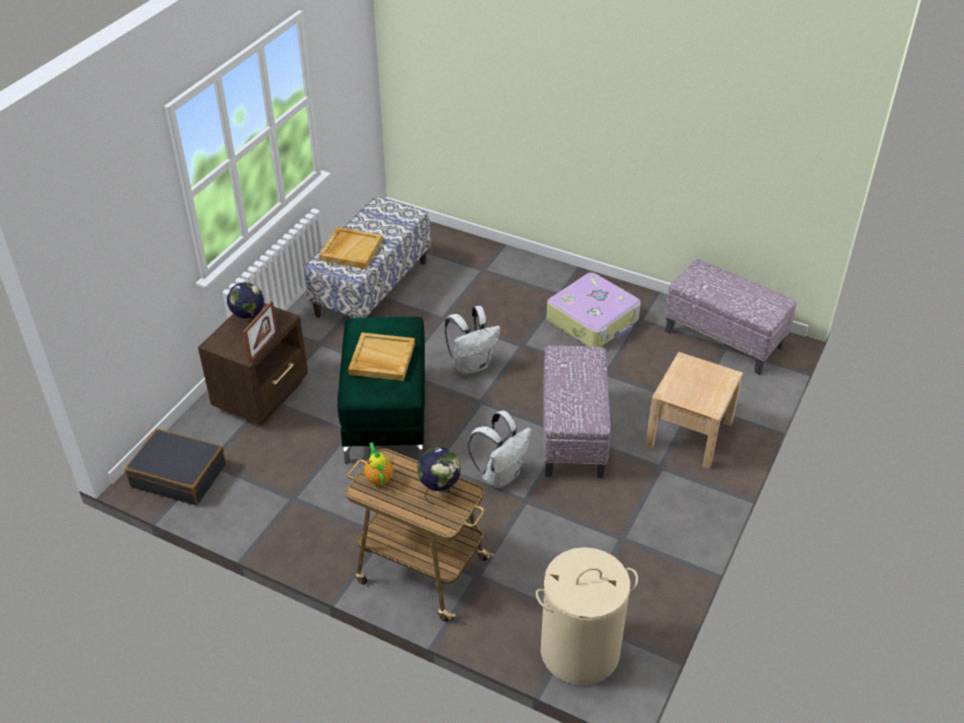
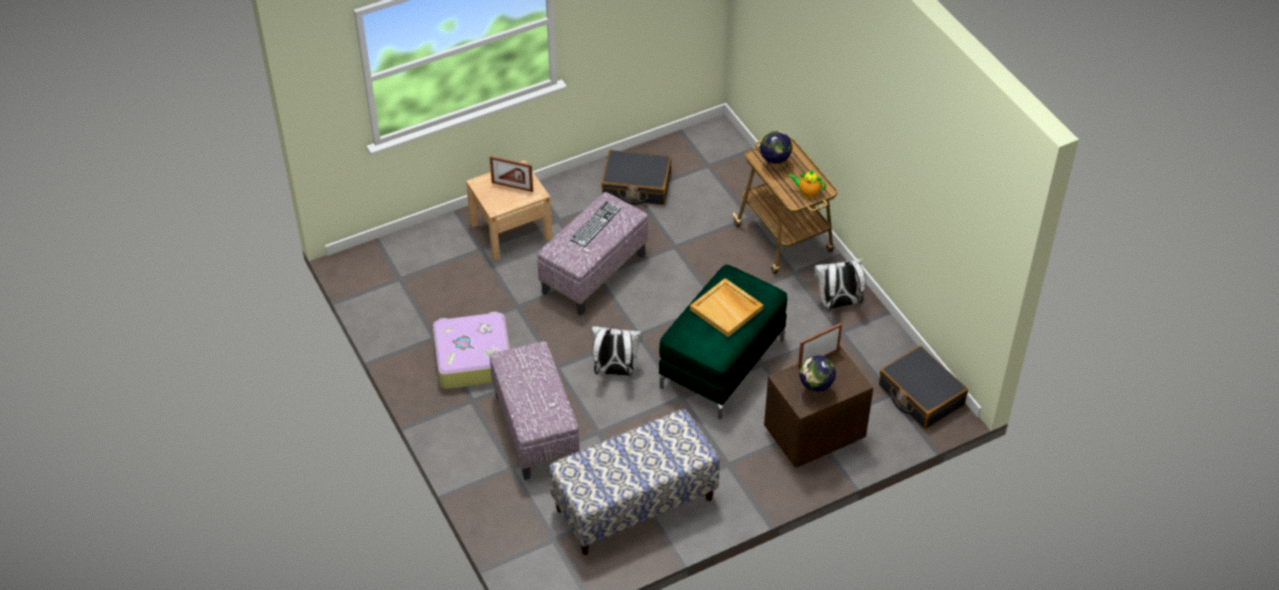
camera: 145 degrees left, 5 degrees up
(351, 250) = (661, 453): beige tray -> none
(378, 477) = (807, 192): teapot -> teapot turned 90 degrees clockwise
(501, 475) = (675, 271): white backpack -> white backpack (837, 304)
(579, 651) = (724, 150): beige laundry basket -> none
(580, 390) = (596, 224): none -> keyboard
(628, 547) = (636, 186): none -> black suitcase
(696, 387) = (512, 186): none -> picture frame
(724, 339) = (391, 285): ottoman -> ottoman (534, 429)

